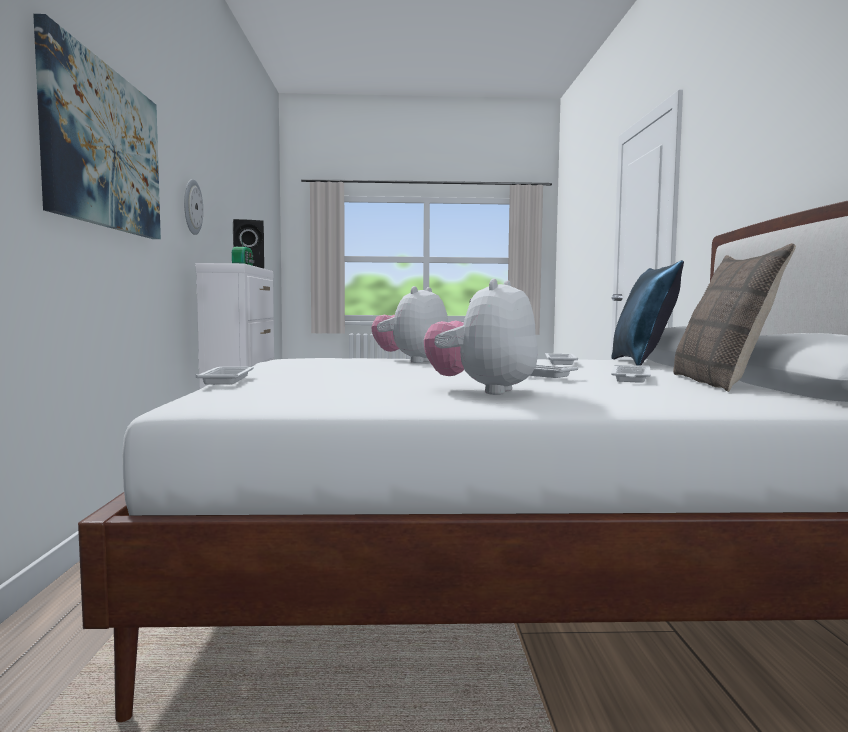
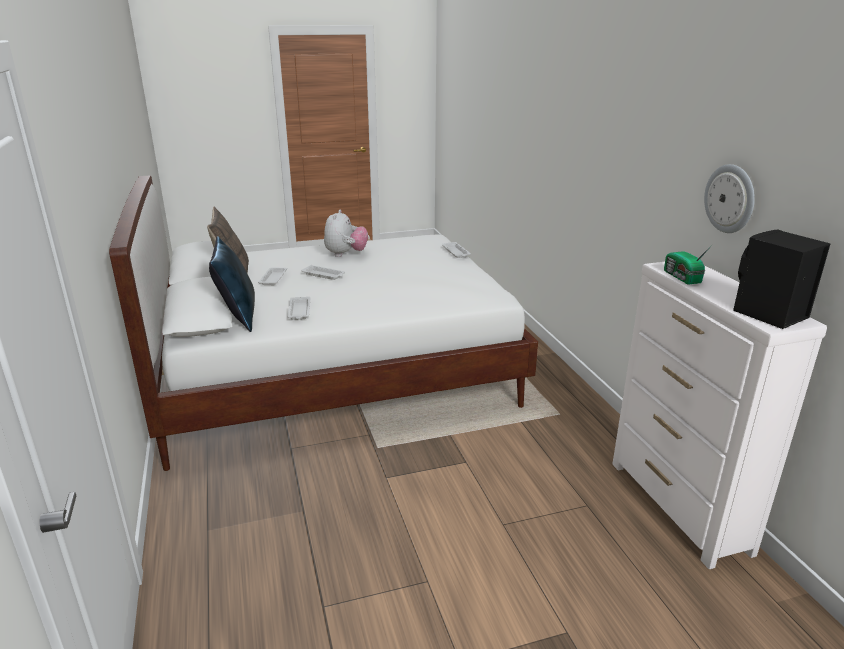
camera: 165 degrees right, 20 degrees up
(104, 148) = (605, 143): picture -> none
(412, 361) = (403, 297): plush toy -> none

